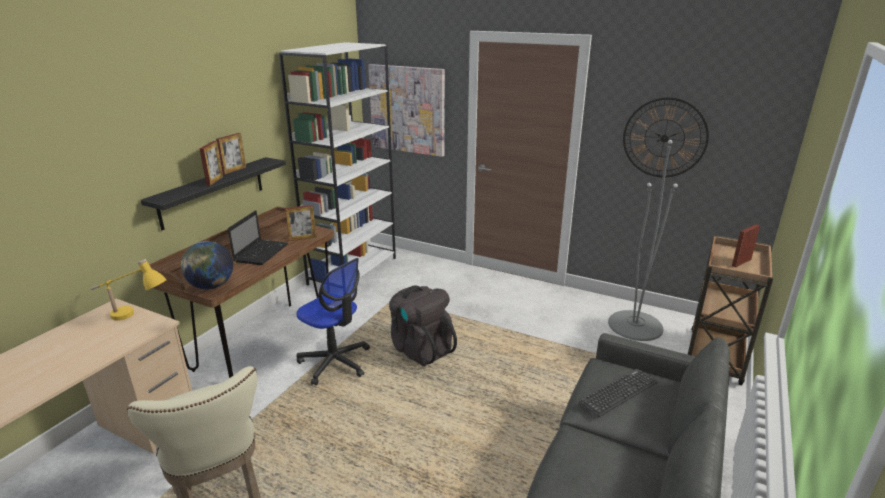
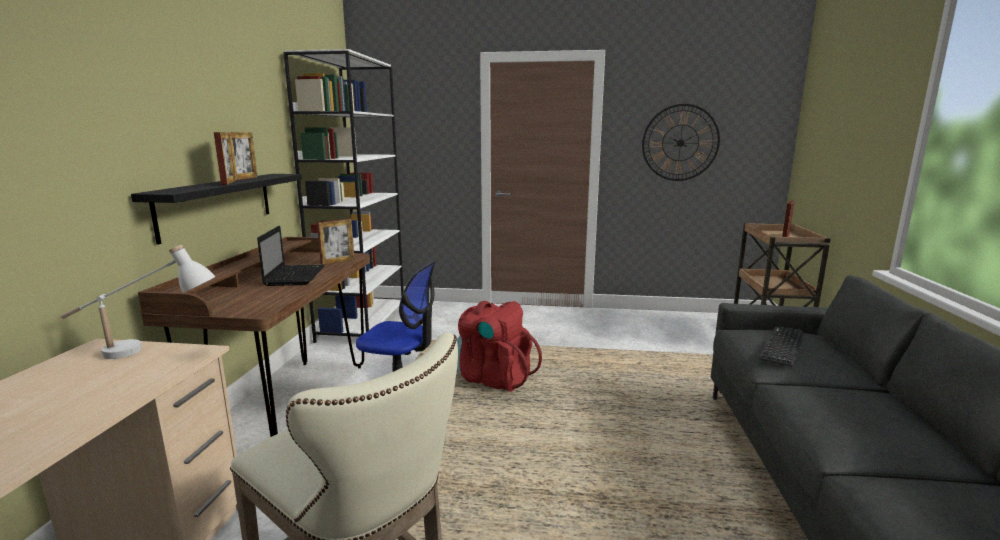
camera: 20 degrees left, 10 degrees down
(134, 317) = (147, 352): yellow table lamp -> white table lamp
(211, 286) = (252, 308): globe -> none
(407, 109) = (410, 140): picture -> none
(420, 349) = (494, 378): black backpack -> red backpack
(635, 325) = (681, 327): grey floor lamp -> none

